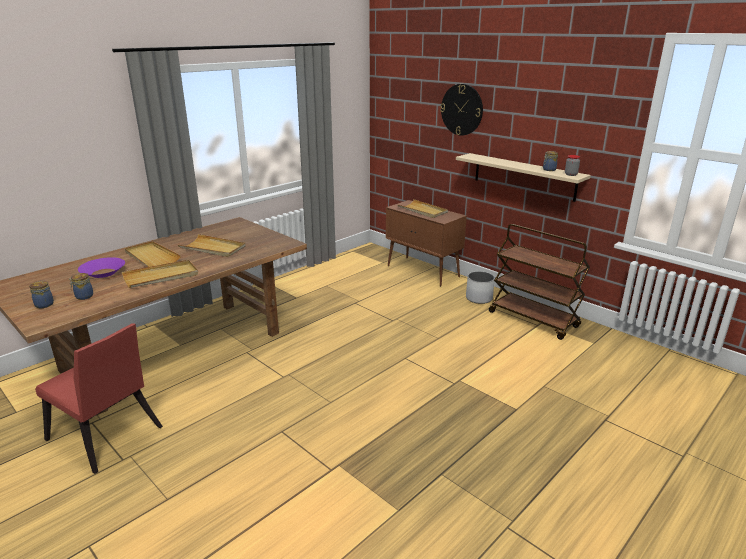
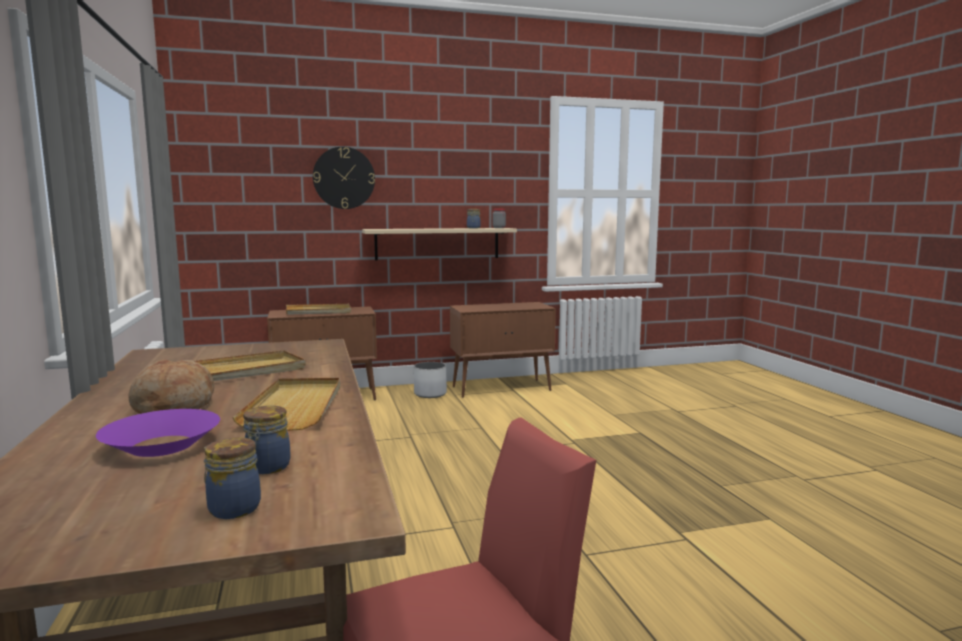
camera: 60 degrees left, 15 degrees down
(151, 257) = (172, 406): beige tray -> bread
(534, 319) = (502, 388): brown cart -> brown cabinet

